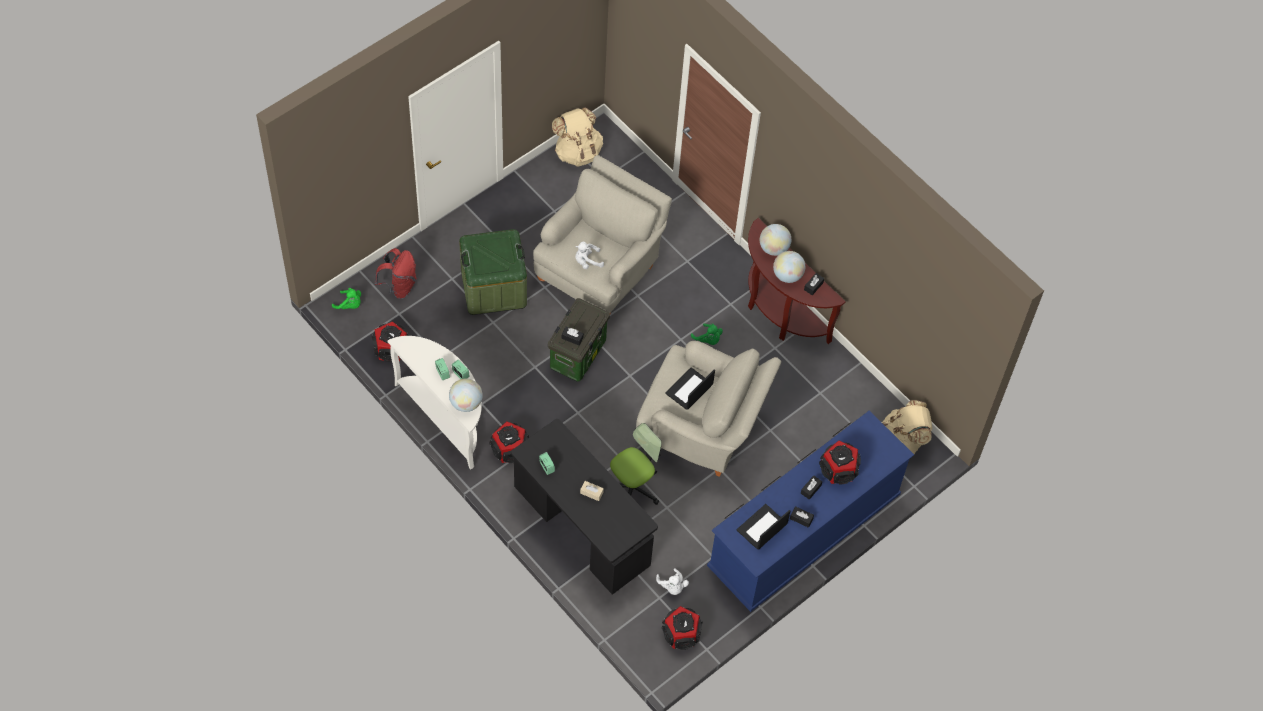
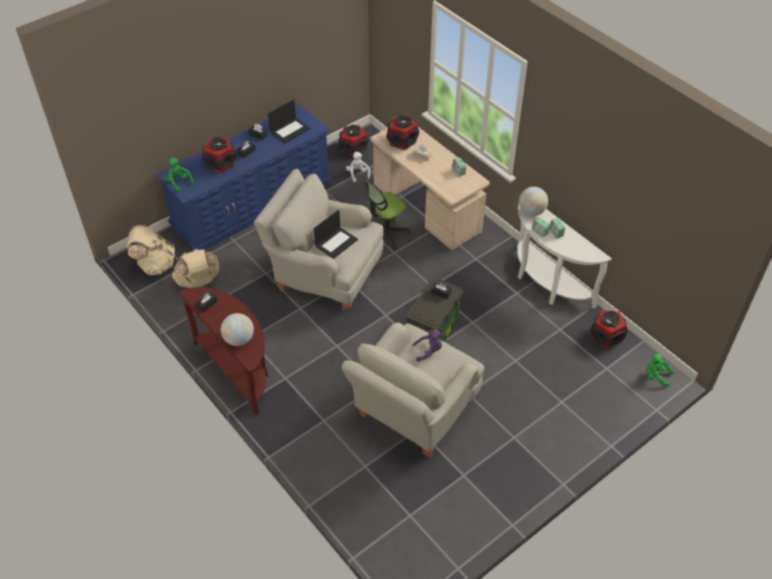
camera: 175 degrees left, 10 degrees down
(399, 286) = (612, 394): red backpack -> none
(493, 287) = (518, 393): green storage box -> none
(510, 449) = (487, 259): speaker -> speaker (401, 141)
(577, 152) = (440, 549): beige backpack -> beige backpack (198, 282)
(581, 527) = (426, 208): black desk -> beige desk
(587, 261) = (429, 351): white plush toy -> purple plush toy
(708, 339) = (311, 345): green plush toy -> green plush toy (178, 182)
(787, 275) = (230, 314): globe -> none

